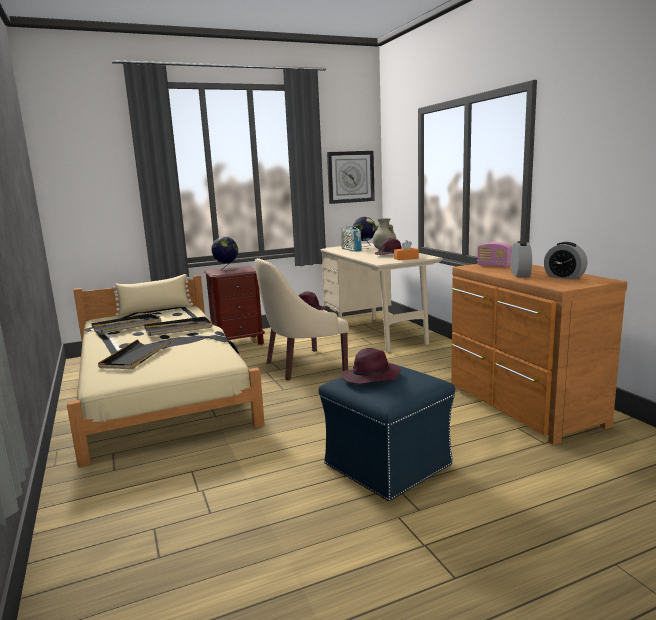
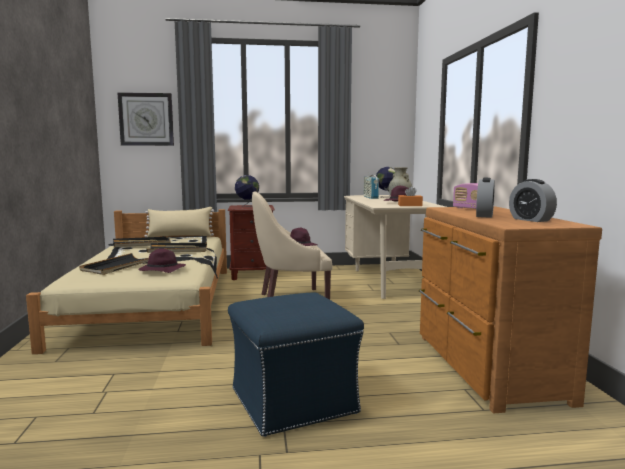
camera: 15 degrees right, 5 degrees down
(350, 177) = (381, 129): wall clock -> wall clock (146, 119)
(370, 378) = (278, 302): purple hat -> purple hat (161, 270)

